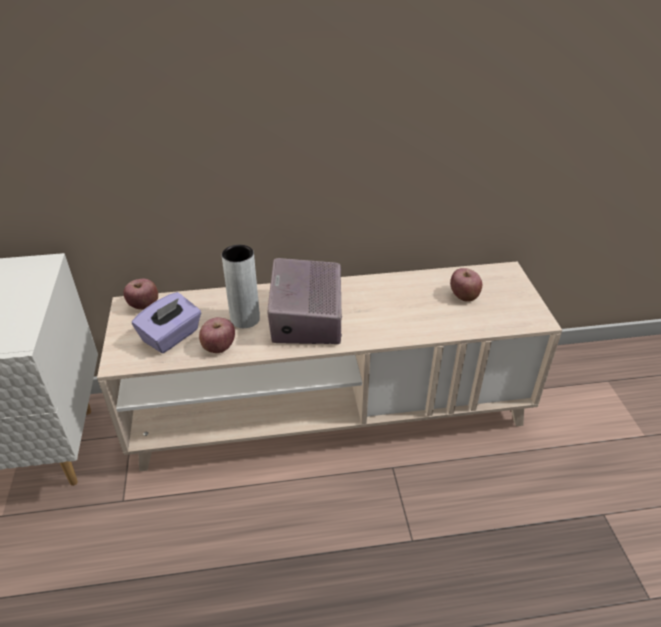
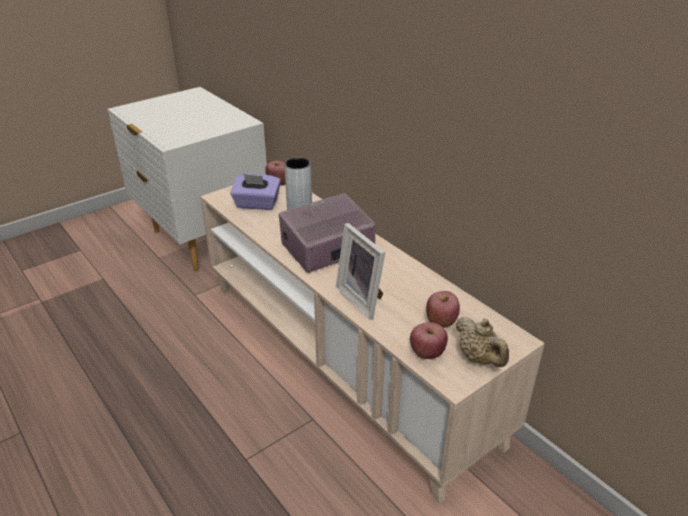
camera: 60 degrees right, 5 degrees down
(218, 347) = (261, 225): apple -> apple (427, 353)
(404, 325) = (363, 299): none -> picture frame
(518, 297) = (479, 358): none -> beige teapot

